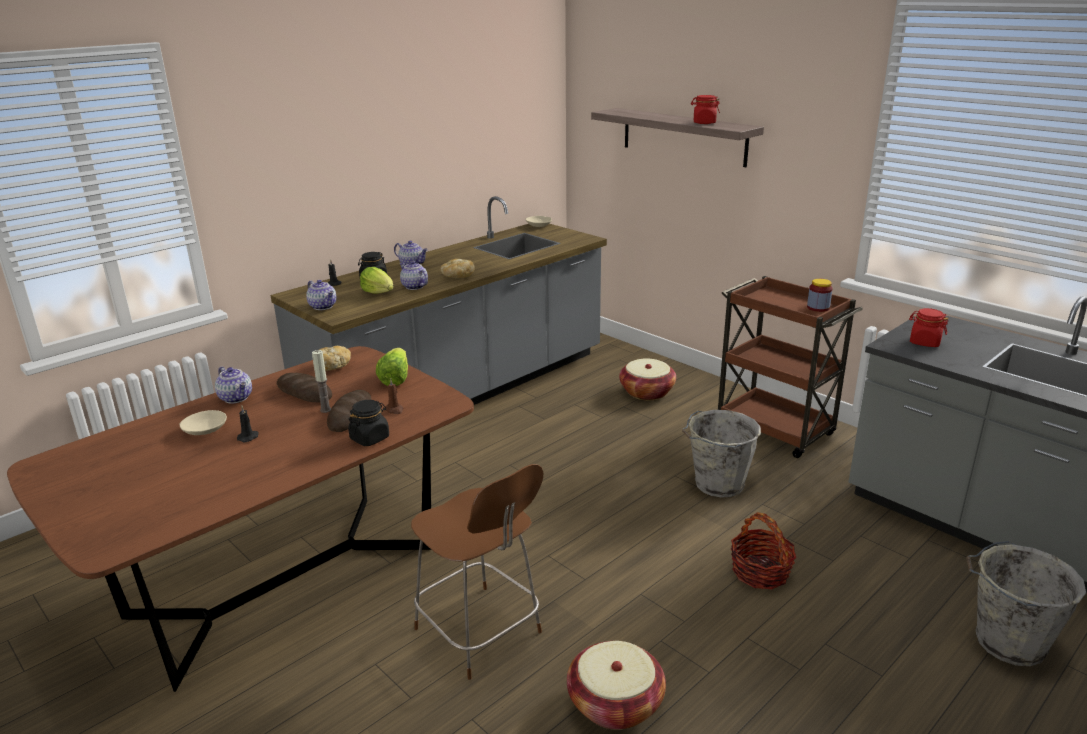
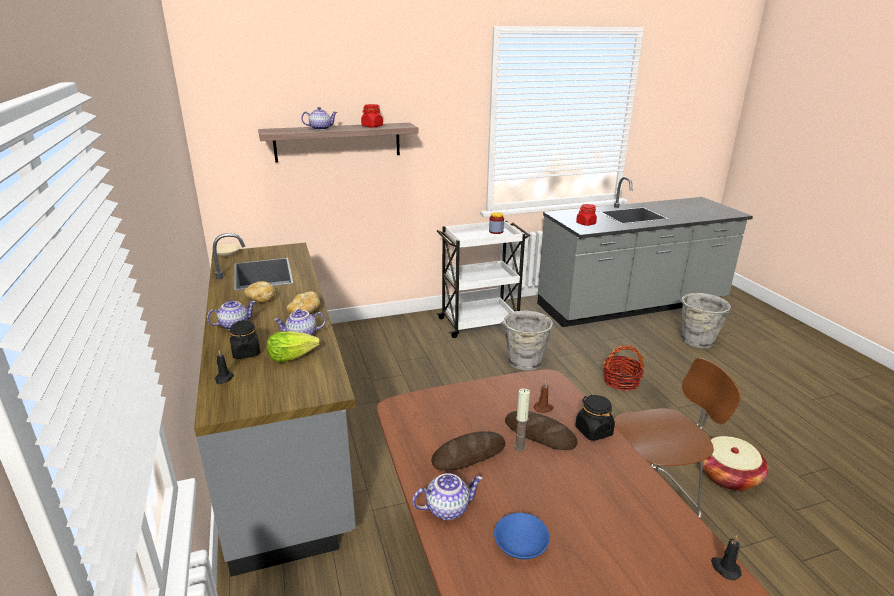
camera: 65 degrees left, 0 degrees up
(204, 430) = (520, 545): beige bowl -> blue bowl
(248, 437) = (556, 509): black candle -> black candle (725, 568)
(323, 306) = (289, 395): teapot -> teapot (320, 129)
(333, 366) = (417, 427): bread -> bread (261, 299)
(395, 379) = (477, 396): lettuce -> none
(647, 392) = (387, 346): basket -> none
(775, 430) = (479, 322): brown cart -> white cart

